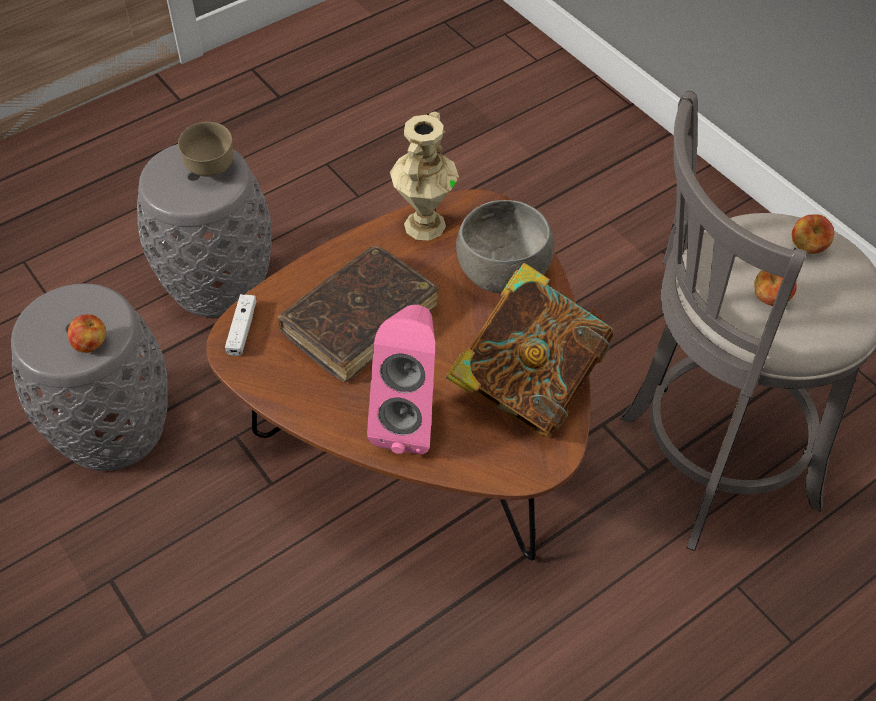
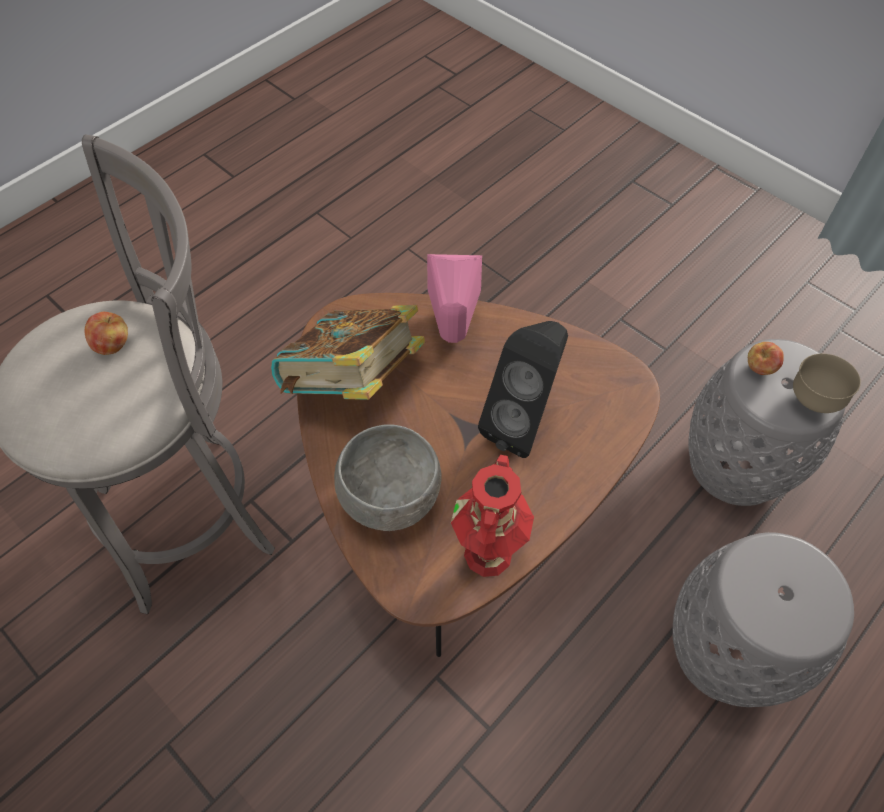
camera: 170 degrees right, 5 degrees up
(211, 170) = (769, 604): brown bowl -> brown bowl (813, 400)
(242, 329) = (630, 397): white game controller -> none
(360, 321) = (523, 422): brown book -> black speaker
(424, 224) = (489, 554): beige vase -> red vase
(807, 248) = (57, 409): apple -> none

